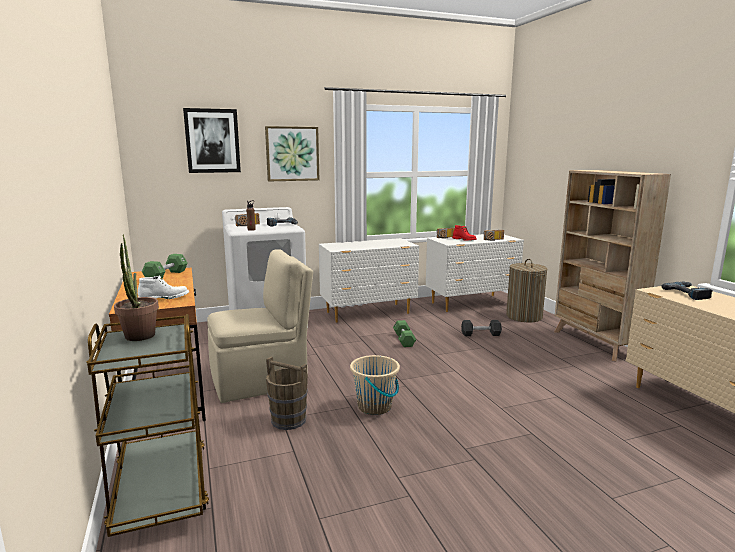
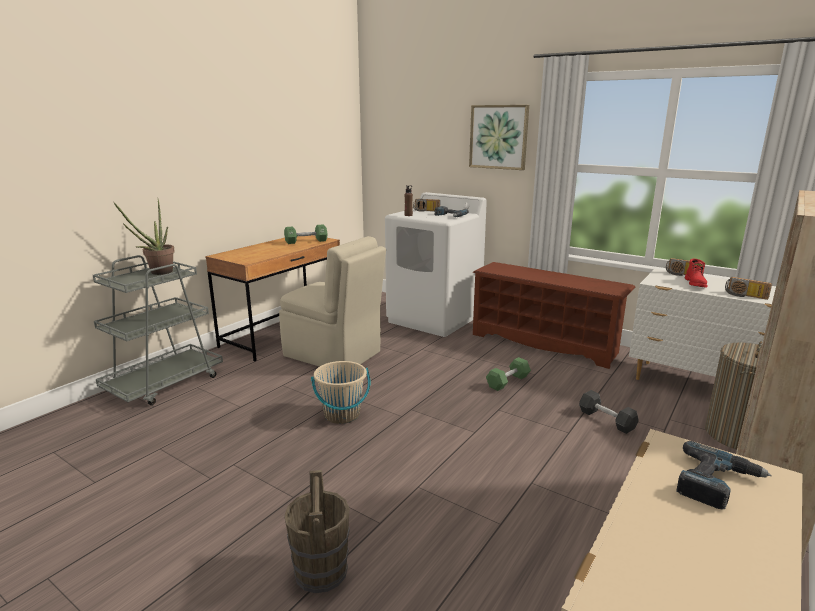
camera: 55 degrees right, 5 degrees up
(161, 489) = (165, 383): brown cart -> grey cart
(164, 298) = (250, 256): white boot -> none
(212, 141) = (425, 121): picture -> none
(289, 420) = (282, 388): brown bucket -> brown bucket (321, 571)
(369, 313) = (545, 343): white dresser -> brown shoe rack

